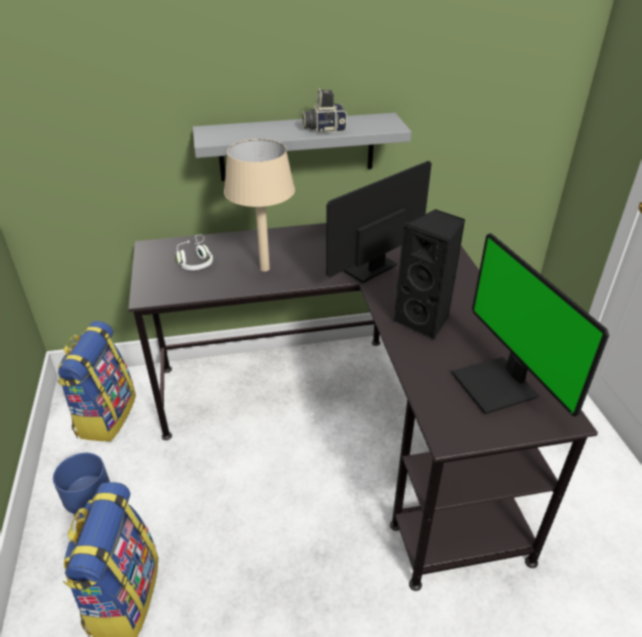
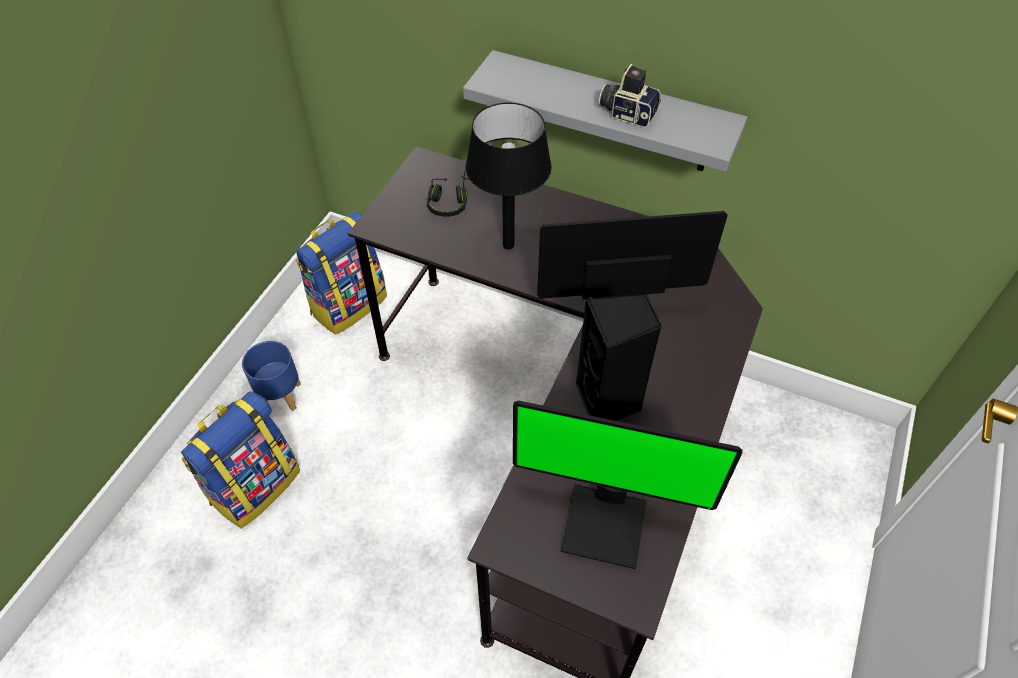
camera: 35 degrees right, 15 degrees up
(195, 260) = (451, 201): white headphones -> black headphones
(264, 269) = (507, 245): beige table lamp -> black table lamp
(498, 385) = (606, 522): monitor -> monitor turned 90 degrees counterclockwise

